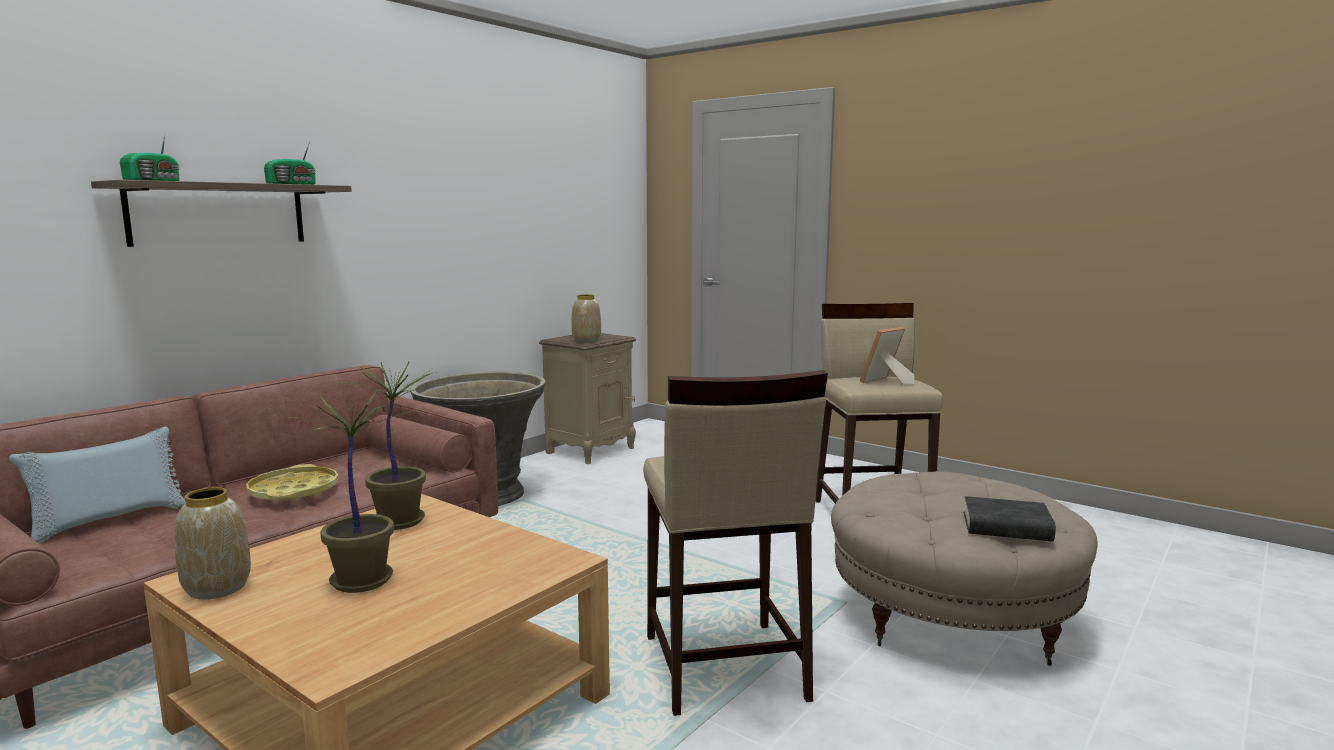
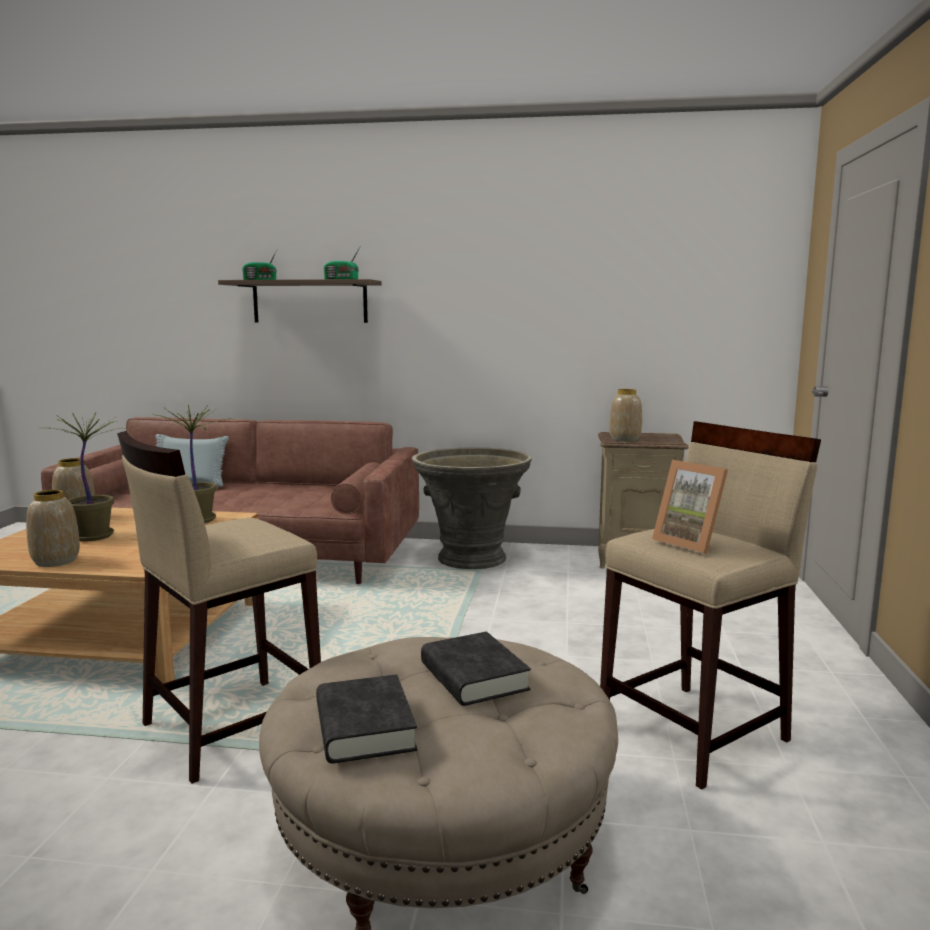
camera: 60 degrees right, 0 degrees up
(293, 491) = (262, 495): yellow tray -> none
(451, 607) = (56, 561): none -> vase
(885, 382) = (691, 543): picture frame -> picture frame turned 150 degrees counterclockwise
(945, 490) = (473, 677): none -> black book

